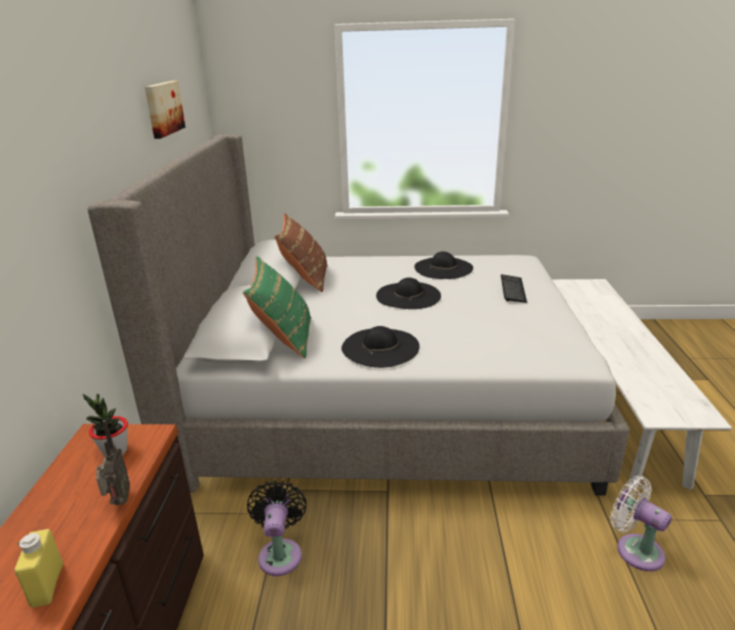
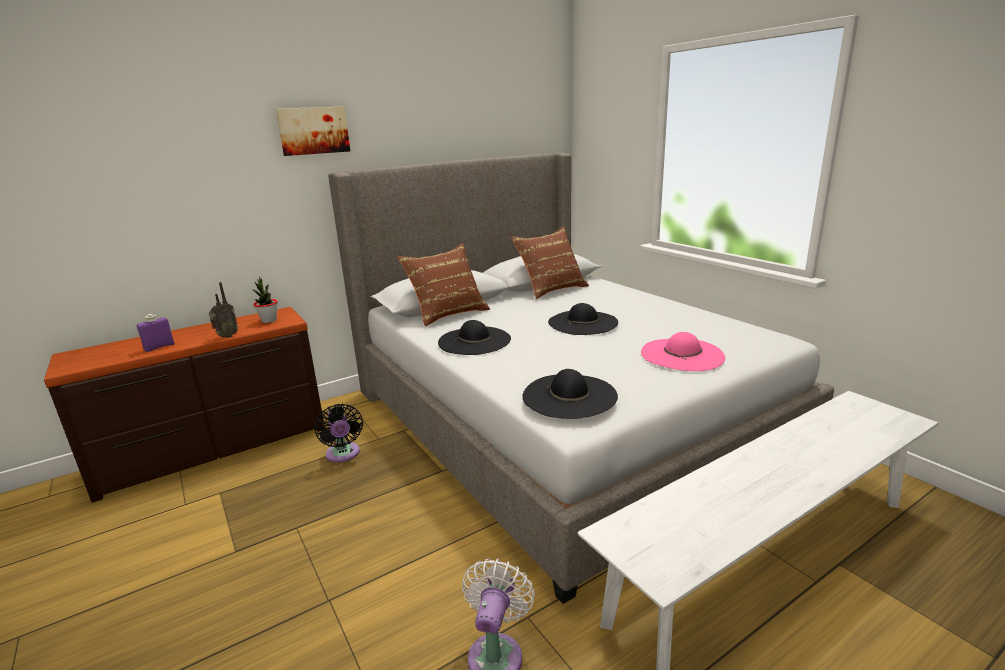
camera: 55 degrees right, 5 degrees down
(47, 585) = (159, 347): yellow bottle -> purple bottle
(163, 108) = (478, 123): picture -> picture (313, 130)
(280, 553) = (343, 455): black fan -> black fan turned 105 degrees clockwise
(284, 338) = (447, 313): green pillow -> brown pillow
(443, 268) = (672, 317): black hat -> black hat (569, 396)
(513, 289) = (682, 354): keyboard -> pink hat

